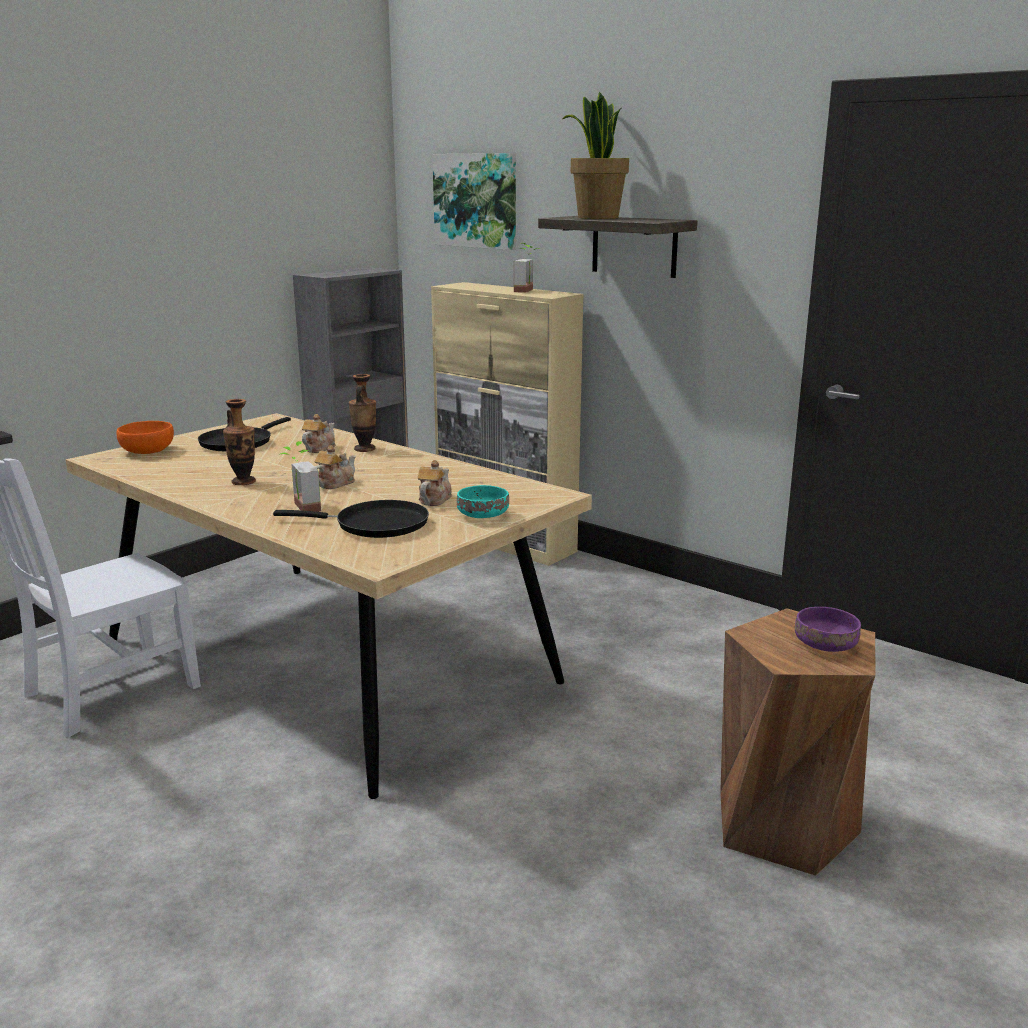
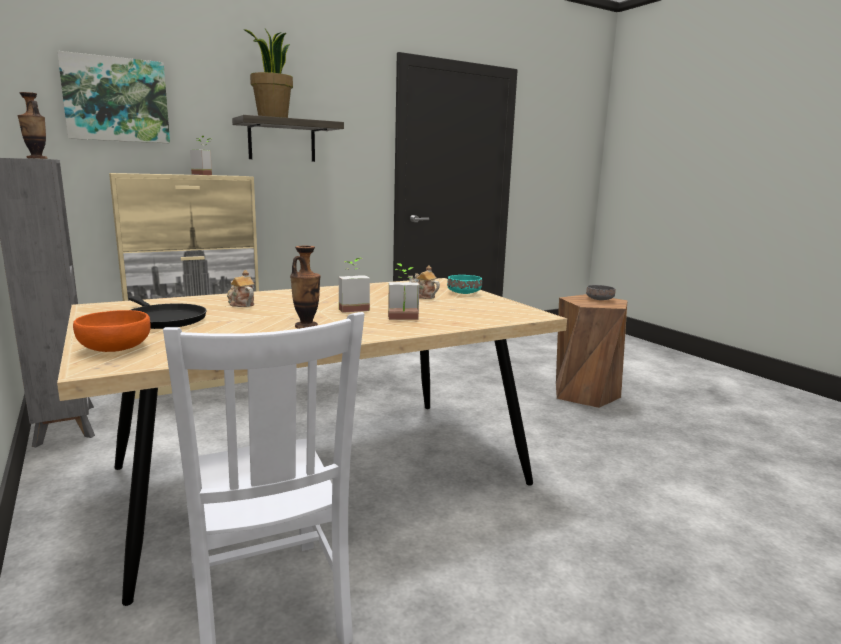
camera: 70 degrees left, 5 degrees down
(335, 483) = (352, 308): teapot -> potted plant
(365, 449) = (268, 296): vase -> vase (37, 158)
(375, 524) = (461, 309): black frying pan -> none
(827, 645) = (599, 299): purple bowl -> grey bowl

